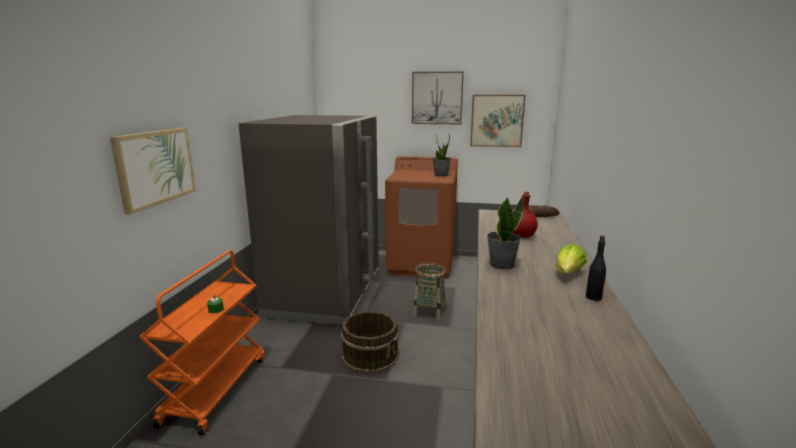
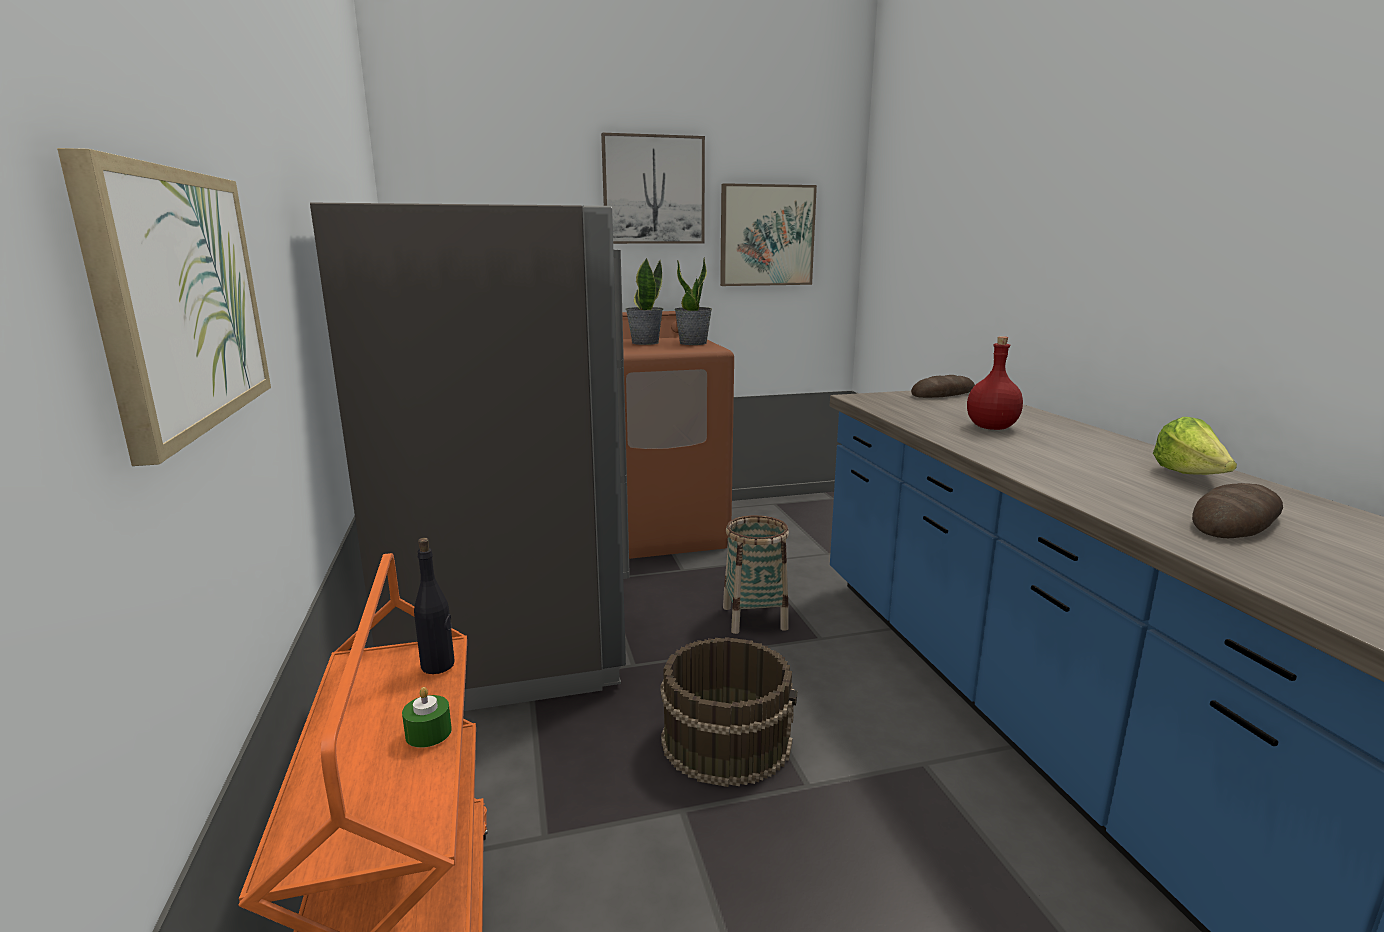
camera: 25 degrees left, 0 degrees up
(501, 264) = (1064, 478): potted plant -> potted plant (644, 343)
(538, 295) = (1235, 520): none -> bread
(594, 297) = (1308, 507): black bottle -> black bottle (438, 665)

